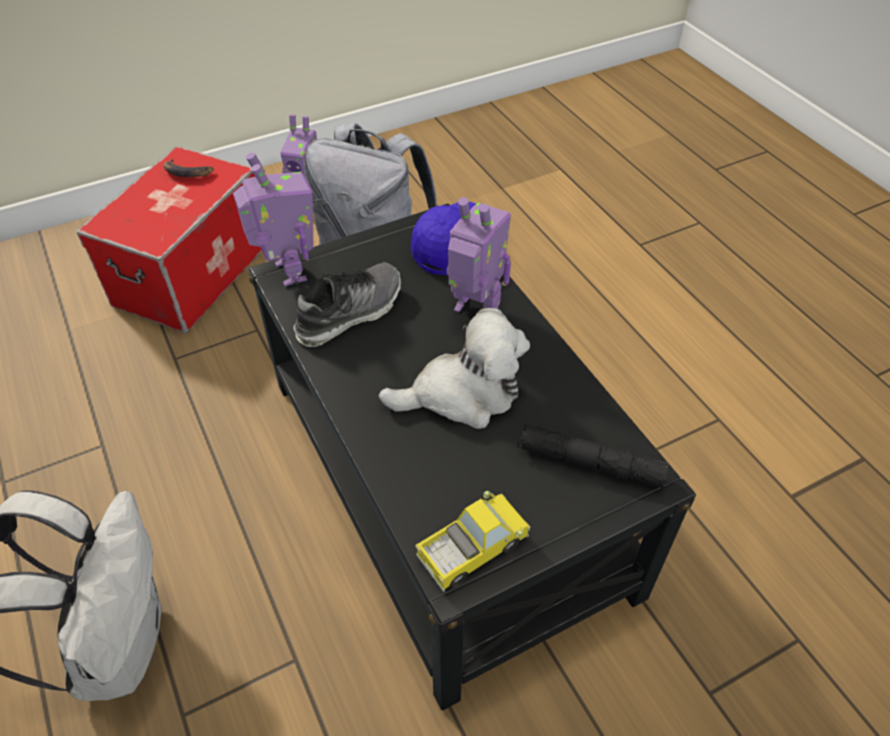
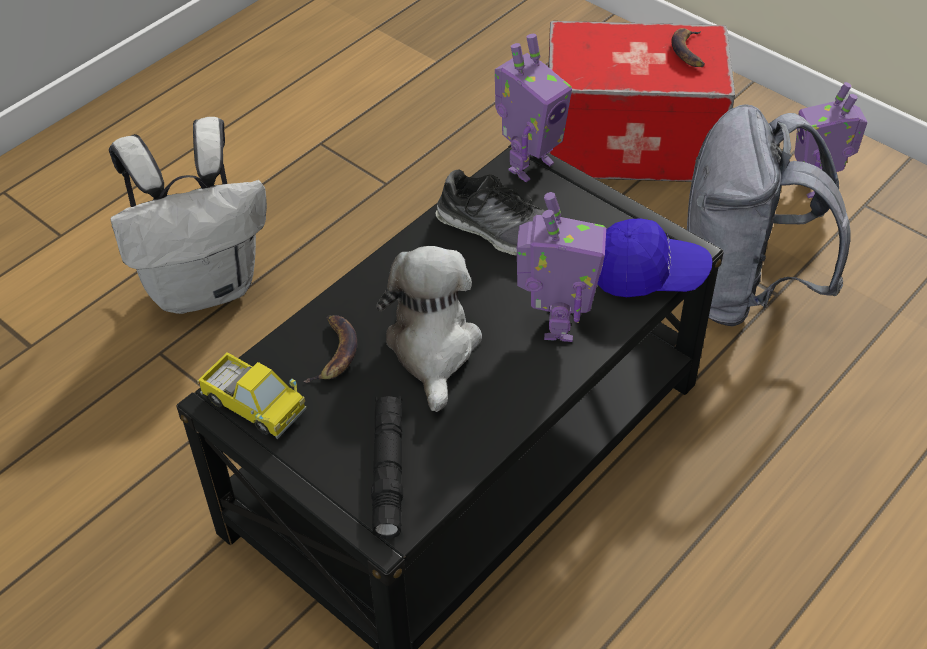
camera: 70 degrees right, 0 degrees up
(433, 467) = (334, 352): none -> banana
(462, 394) = (433, 347): plush toy -> plush toy turned 150 degrees counterclockwise

